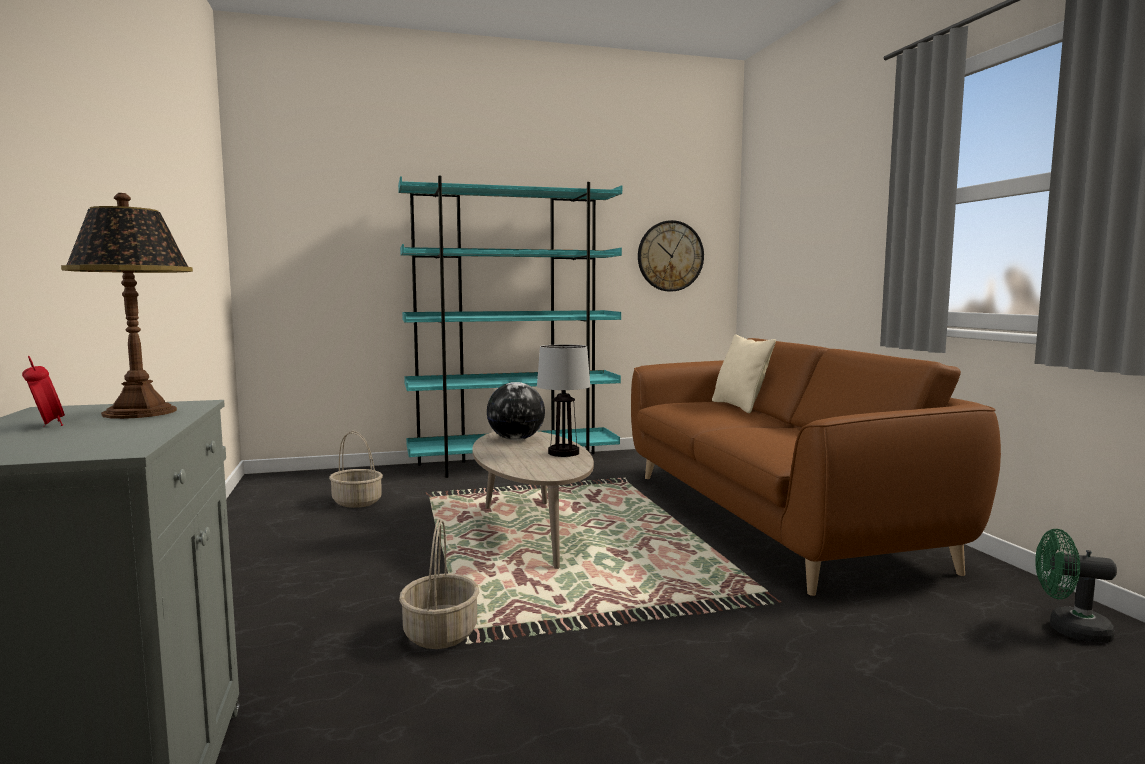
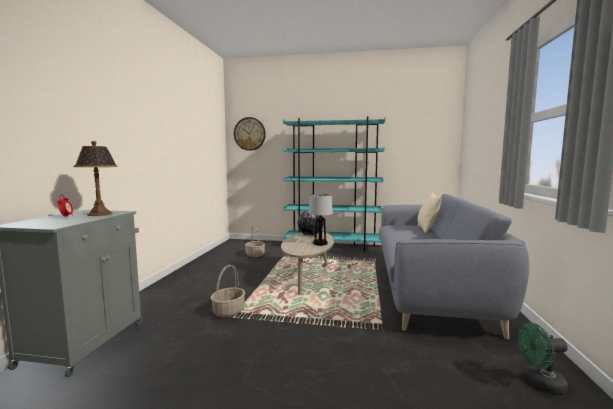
camera: 25 degrees right, 0 degrees up
(670, 256) = (419, 150): wall clock -> wall clock (249, 134)
(771, 516) = (429, 288): brown sofa -> grey sofa
(1069, 630) = (540, 383): green fan -> green fan turned 45 degrees counterclockwise

